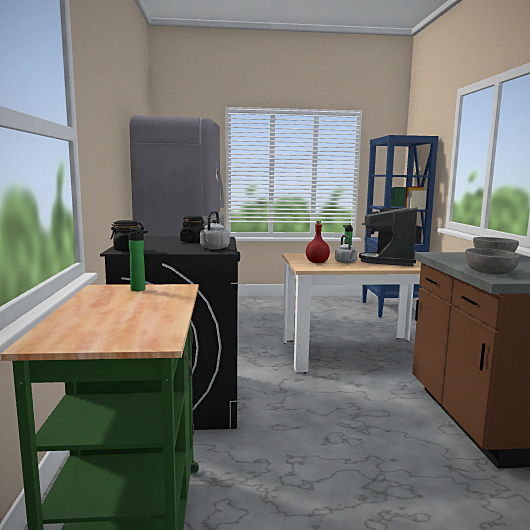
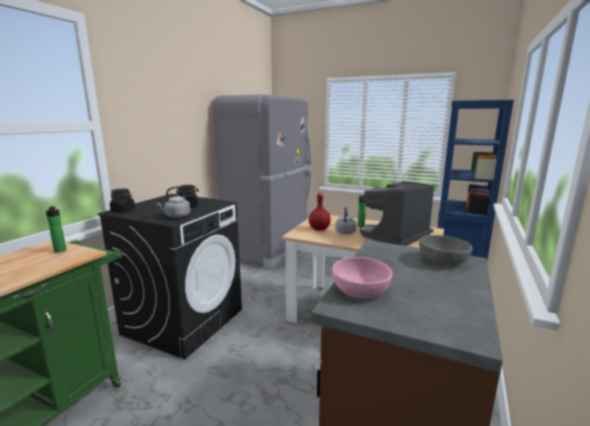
camera: 30 degrees right, 5 degrees up
(490, 272) = (360, 290): grey bowl -> pink bowl

